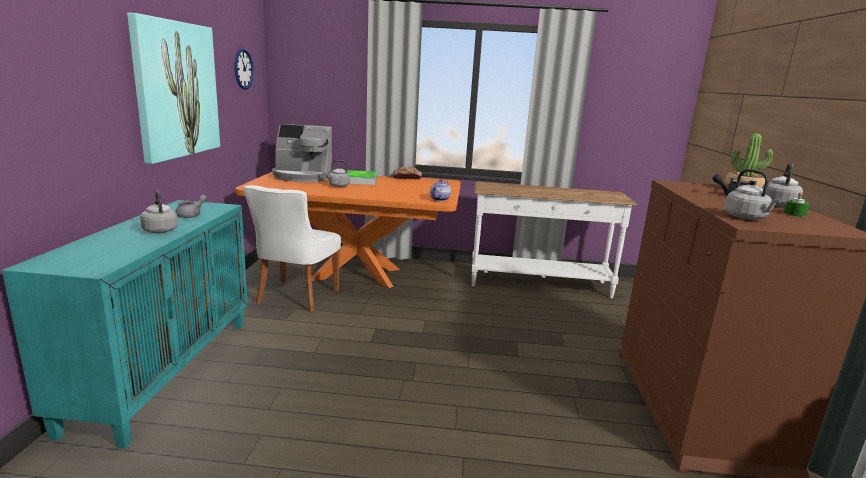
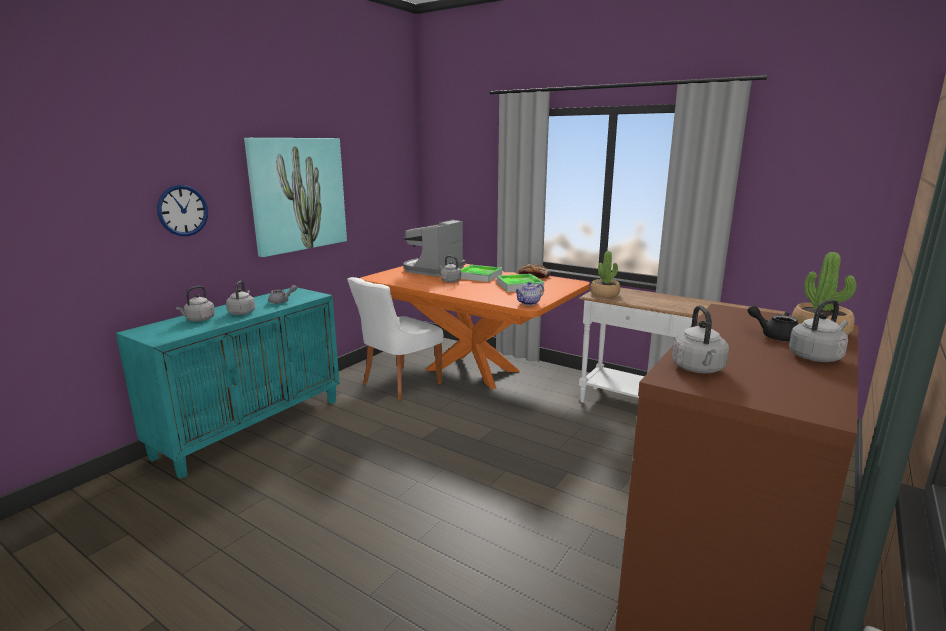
camera: 30 degrees right, 0 degrees up
(112, 243) = (199, 320): none -> grey kettle
(243, 69) = (386, 169): wall clock -> wall clock (183, 210)
(303, 177) = (433, 269): coffee machine -> coffee machine turned 90 degrees clockwise
(408, 186) = (519, 286): none -> tray
(491, 188) = (604, 294): none -> potted plant
(794, 214) = (802, 373): green candle -> none

